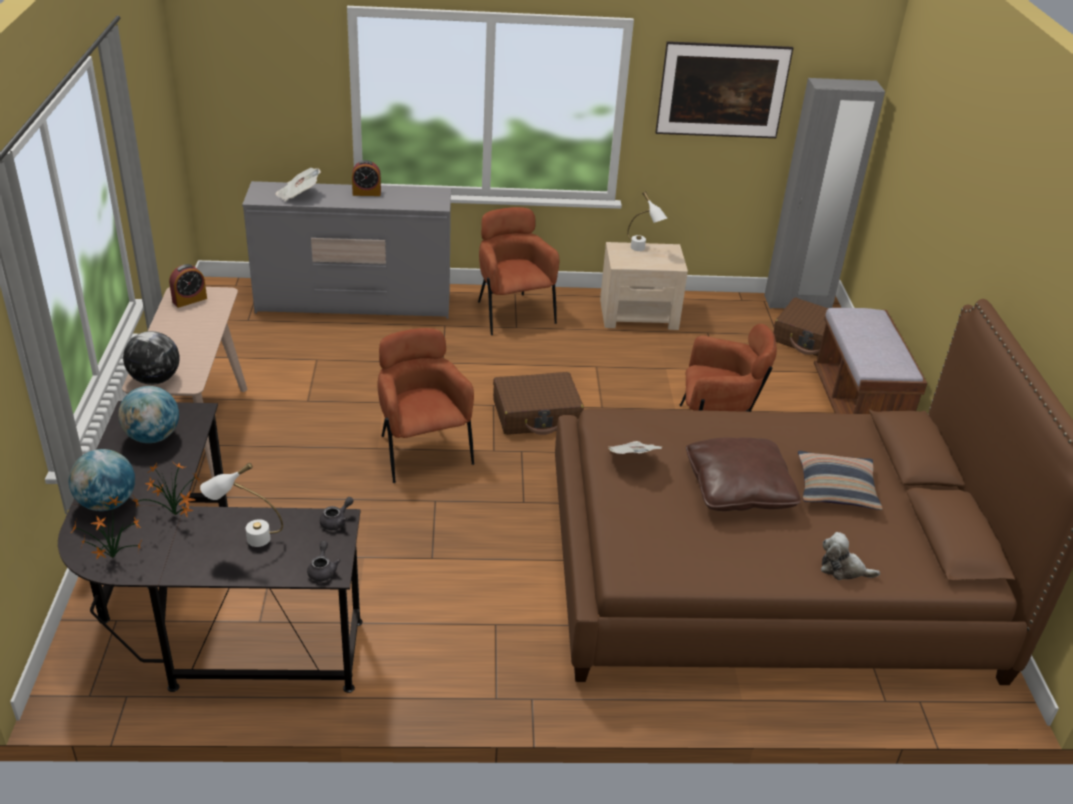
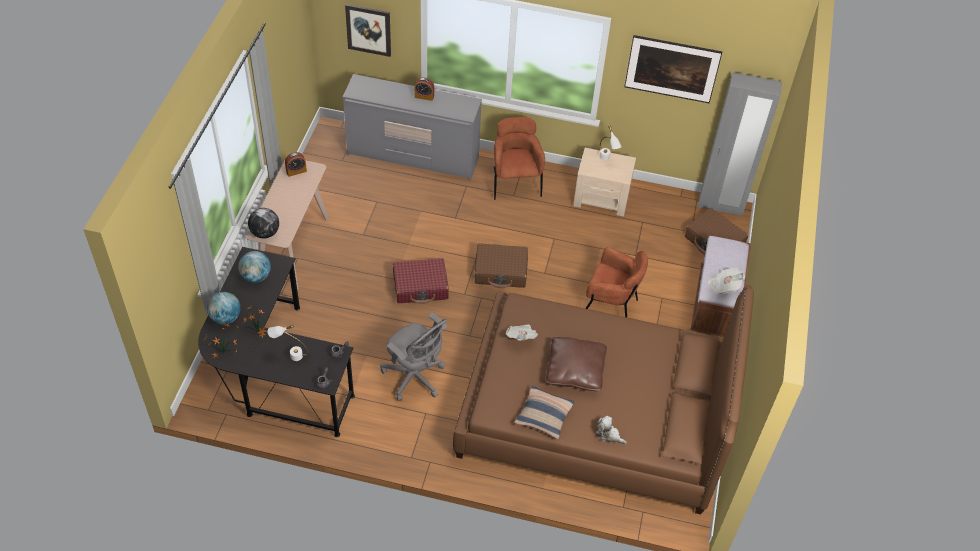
camera: 15 degrees right, 15 degrees up
(269, 105) = (368, 30): none -> picture
(298, 195) = (379, 92): newspaper -> newspaper (724, 286)
(421, 451) = (420, 286): brown armchair -> red suitcase
(458, 575) = (415, 378): none -> grey office chair
(836, 489) = (633, 381): pillow -> pillow (544, 416)

